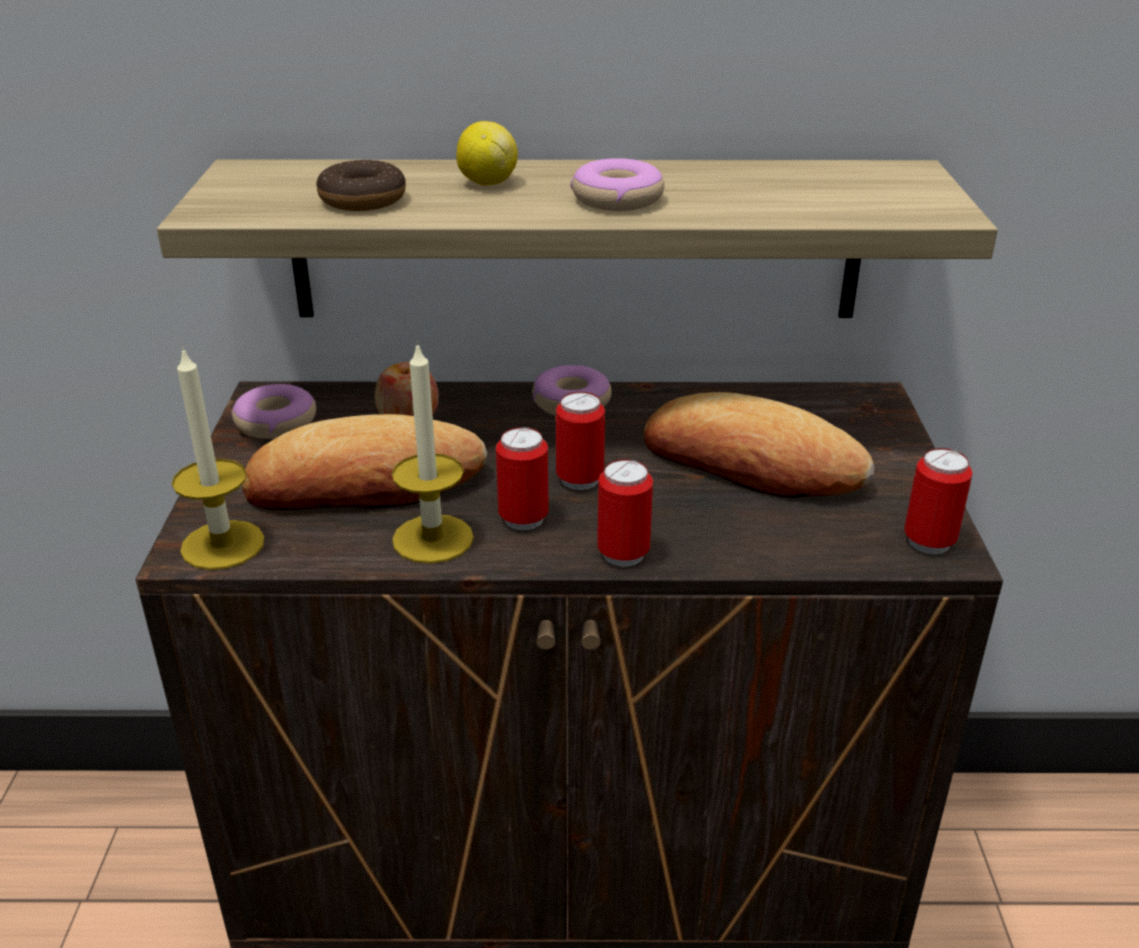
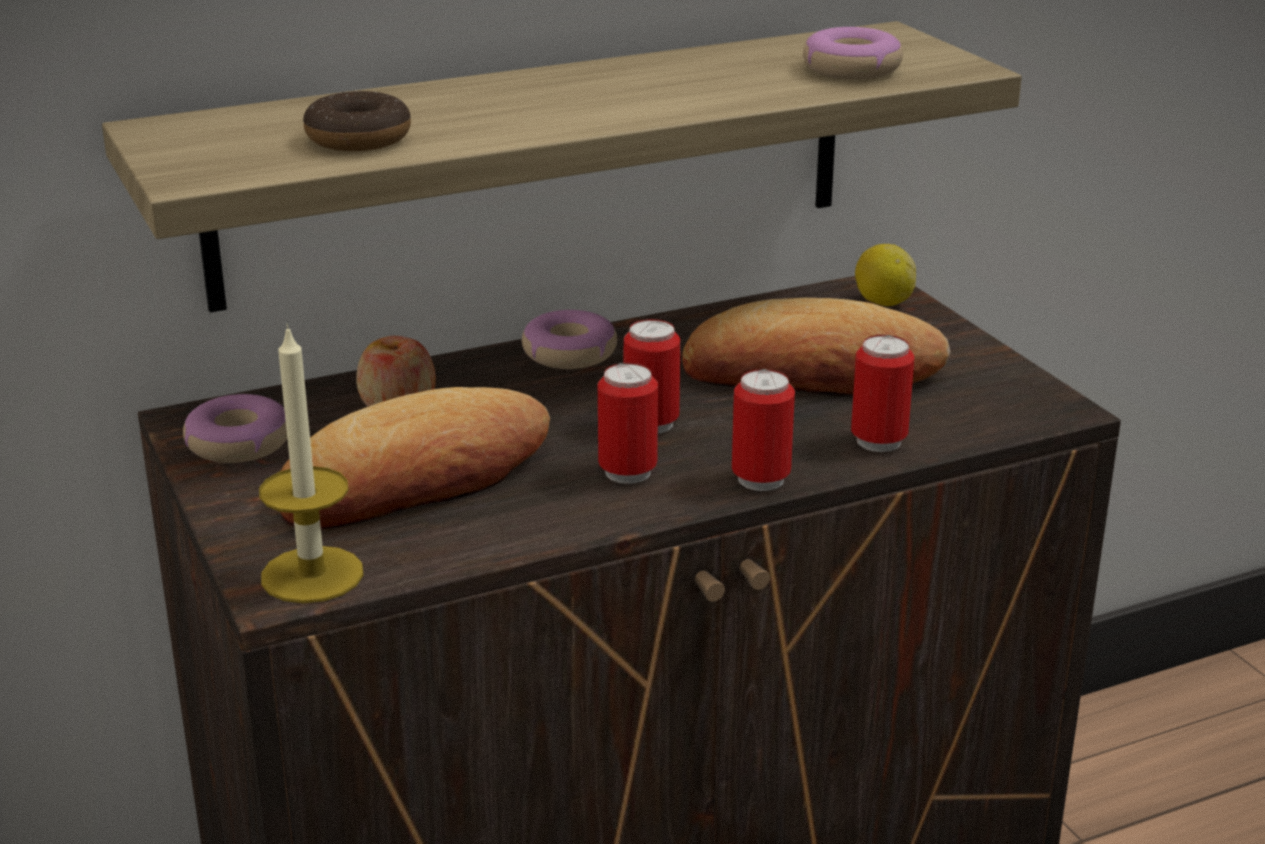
camera: 25 degrees left, 5 degrees down
(433, 539) = (549, 512): candle -> none
(487, 183) = (474, 102): lemon -> lemon (883, 302)
(618, 199) = (637, 99): donut -> donut (852, 69)
(929, 542) = (1034, 403): can -> can (878, 441)

